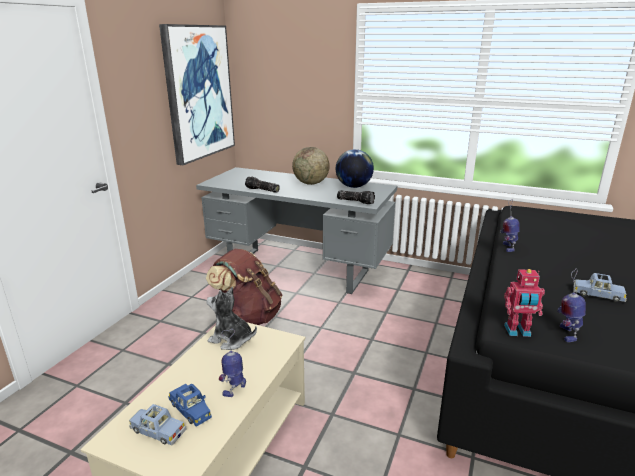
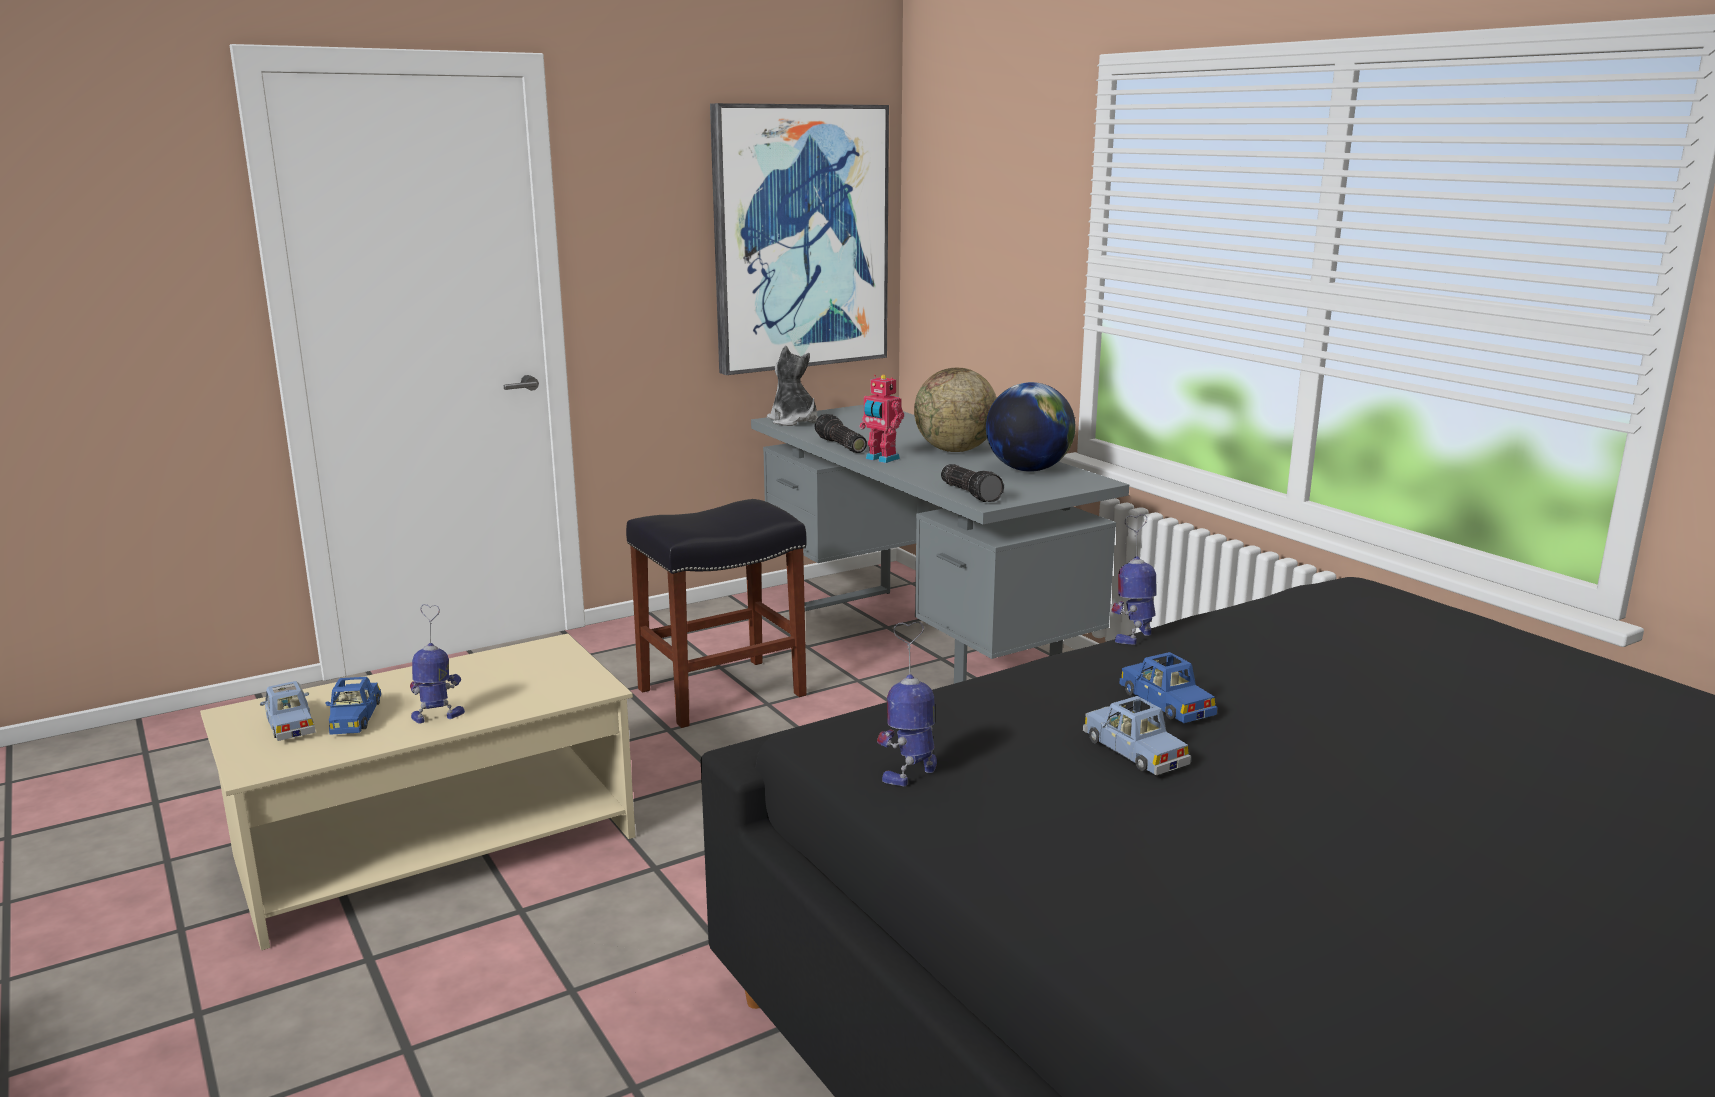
camera: 35 degrees right, 5 degrees down
(231, 339) = (527, 662): plush toy -> plush toy (793, 421)
(248, 317) = (723, 691): brown backpack -> black stool
(517, 331) = (831, 742): toy robot -> toy robot (881, 459)
(567, 272) = (1164, 703): none -> blue toy car

